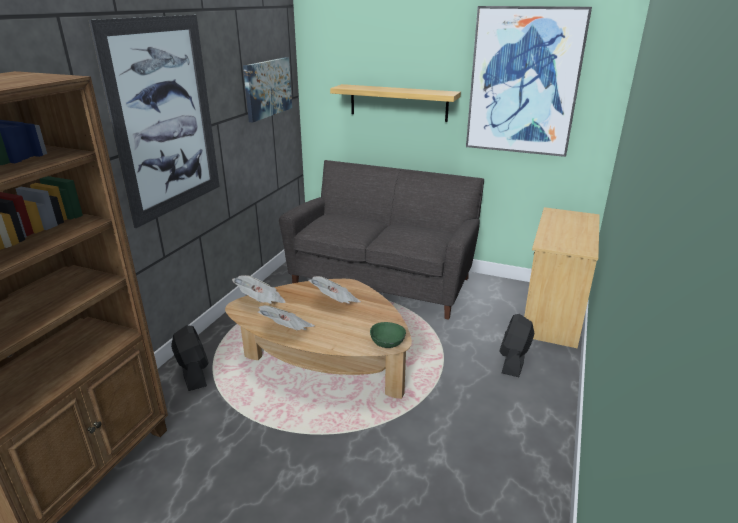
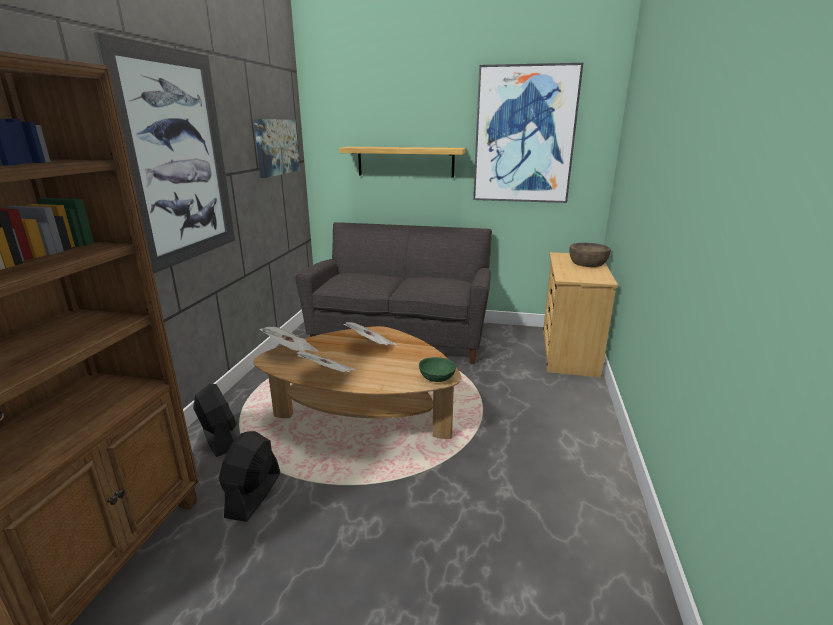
camera: 10 degrees left, 5 degrees down
(513, 361) = (547, 393): black fan -> black fan (253, 495)
(579, 225) = (587, 263): none -> brown bowl

